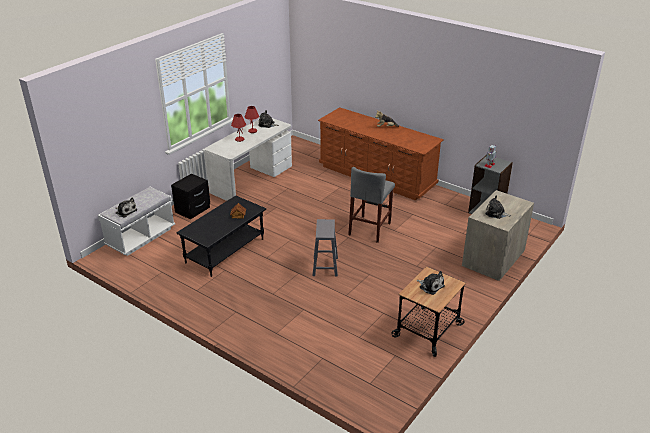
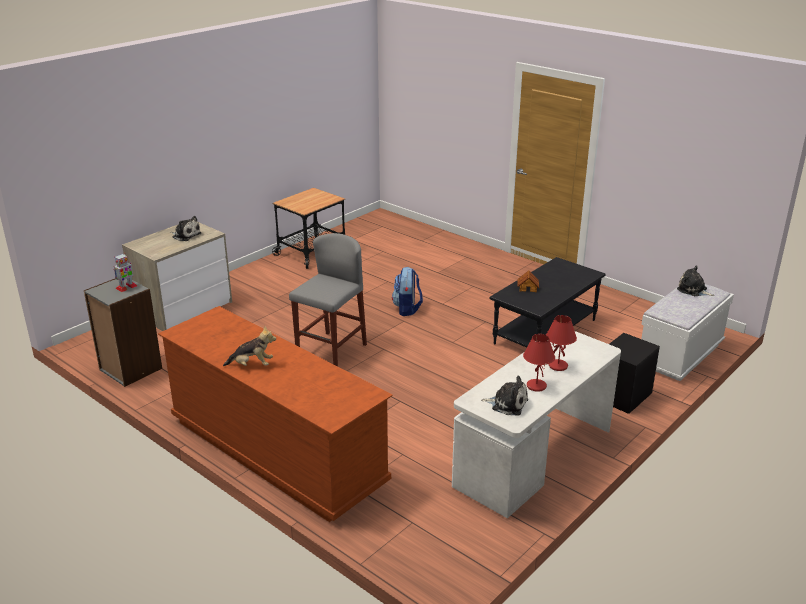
camera: 175 degrees left, 5 degrees down
(325, 266) = (407, 309): grey stool -> backpack
(430, 286) = (309, 201): plush toy -> none

